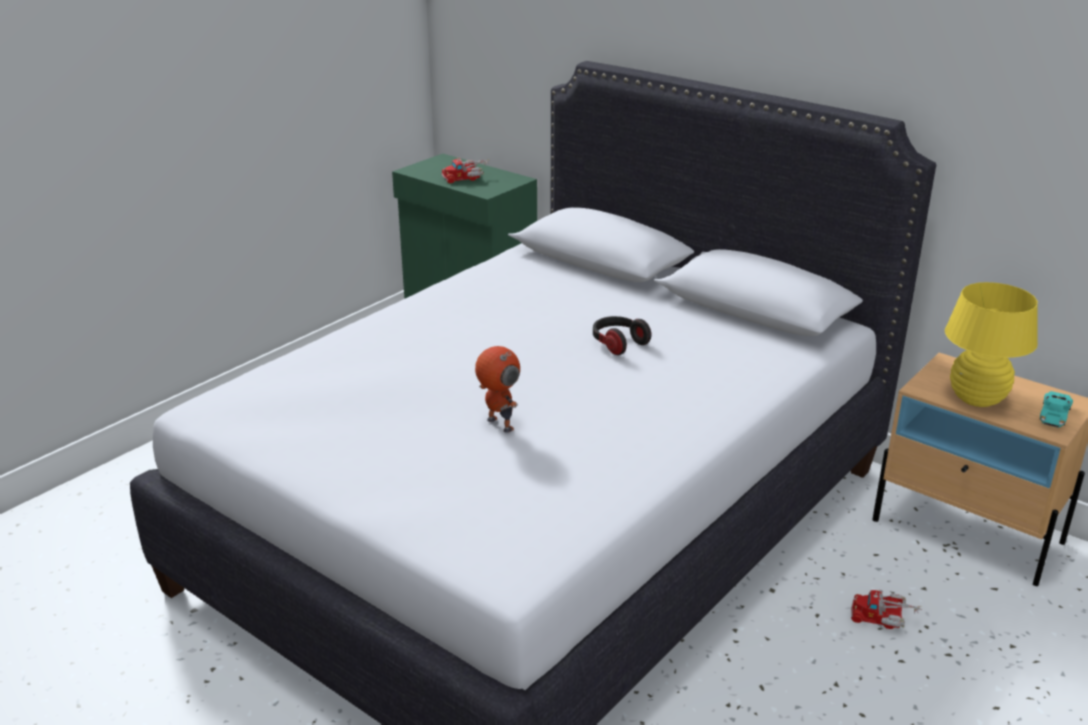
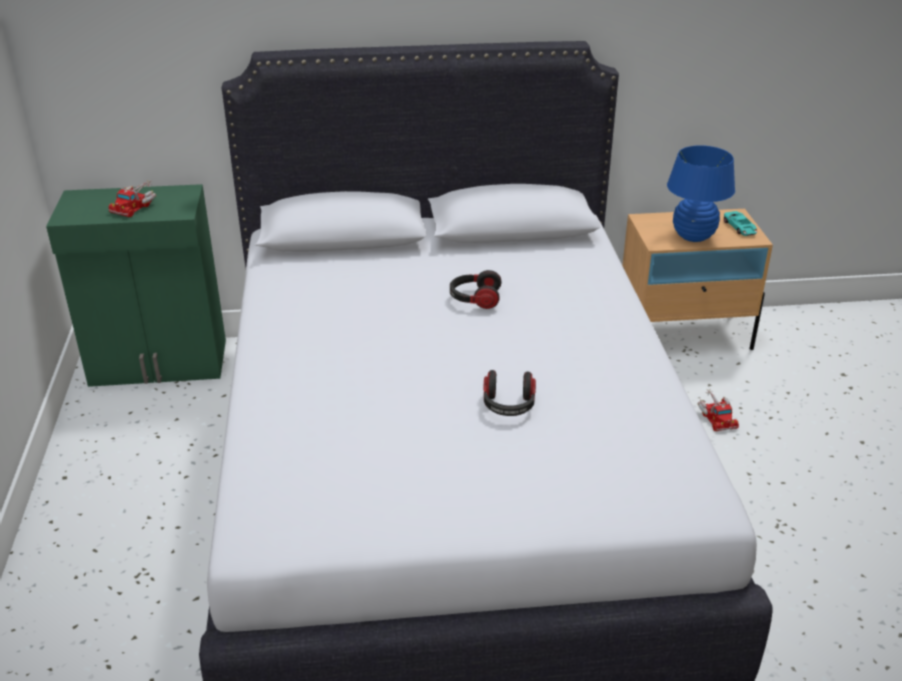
camera: 45 degrees left, 5 degrees up
(498, 425) = (508, 406): toy robot -> headphones
(884, 617) = (716, 416): toy truck -> toy truck turned 75 degrees counterclockwise
(977, 399) = (693, 236): yellow table lamp -> blue table lamp

